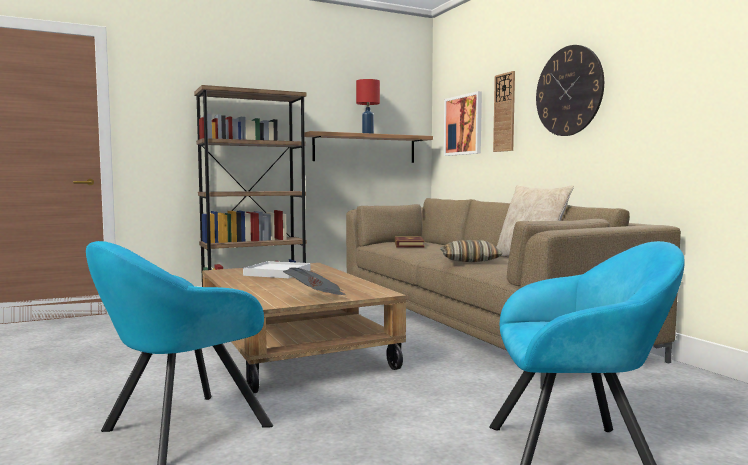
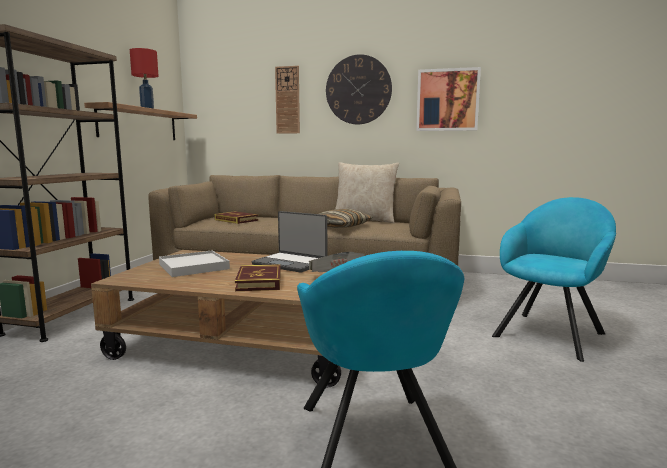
camera: 50 degrees left, 5 degrees up
(269, 288) = (259, 281): none -> book
(338, 283) = (290, 263): none -> laptop
(463, 125) = (233, 107): picture -> picture (447, 100)

